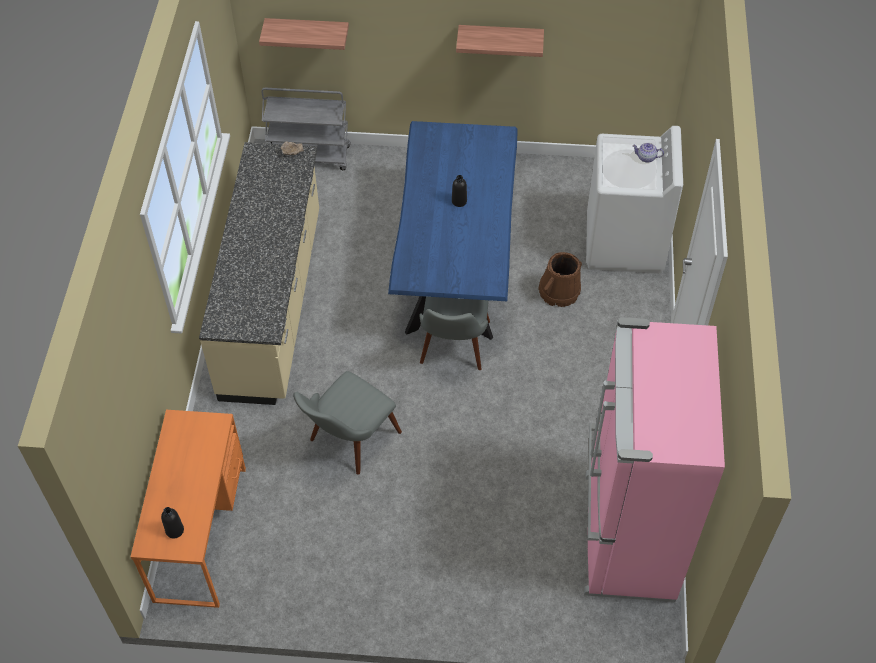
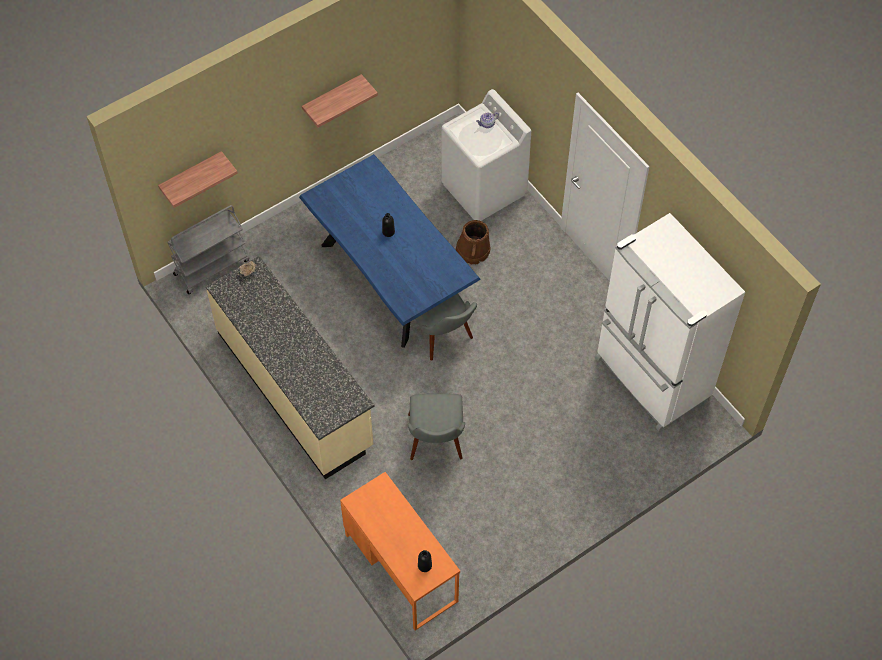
camera: 40 degrees left, 5 degrees up
(626, 536) = (651, 379): pink fridge -> white fridge

